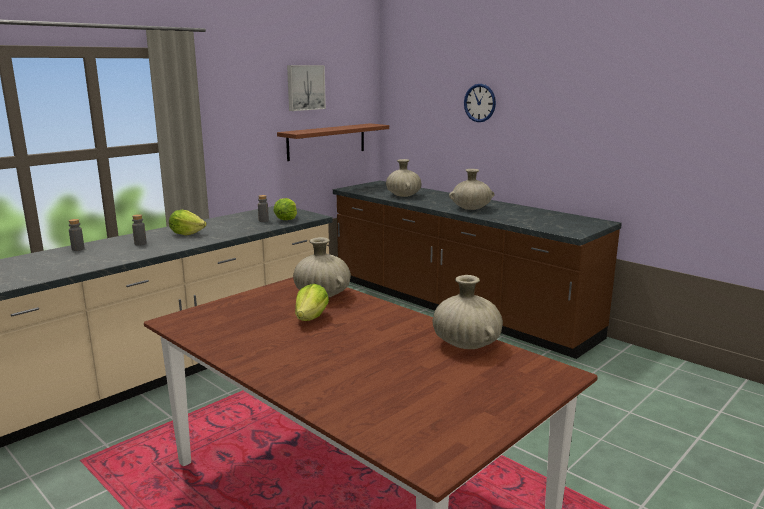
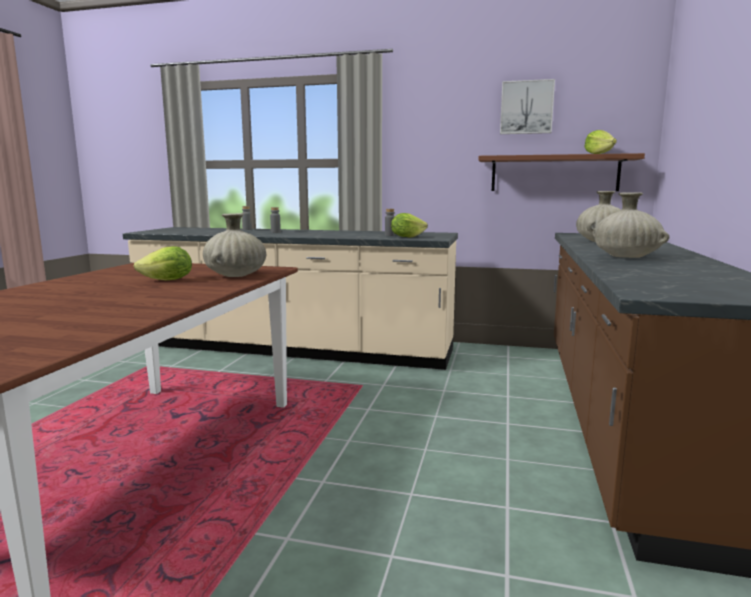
camera: 60 degrees right, 5 degrees down
(187, 234) = (317, 233): lettuce -> lettuce (598, 154)
(466, 344) = (110, 321): beige vase -> none
(479, 103) = (725, 93): wall clock -> none

